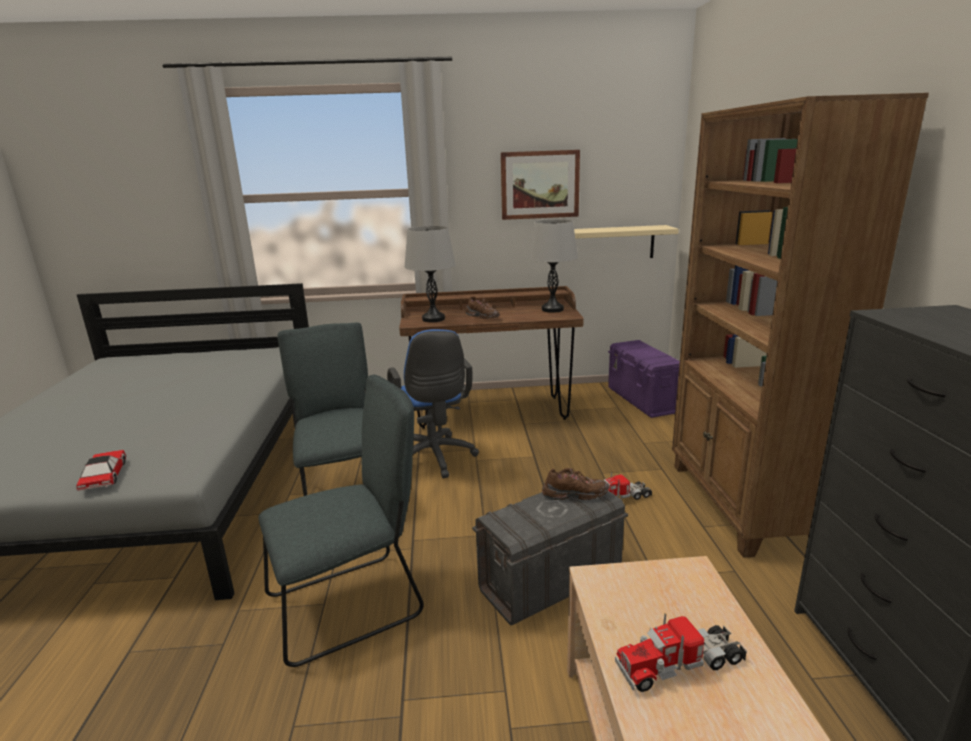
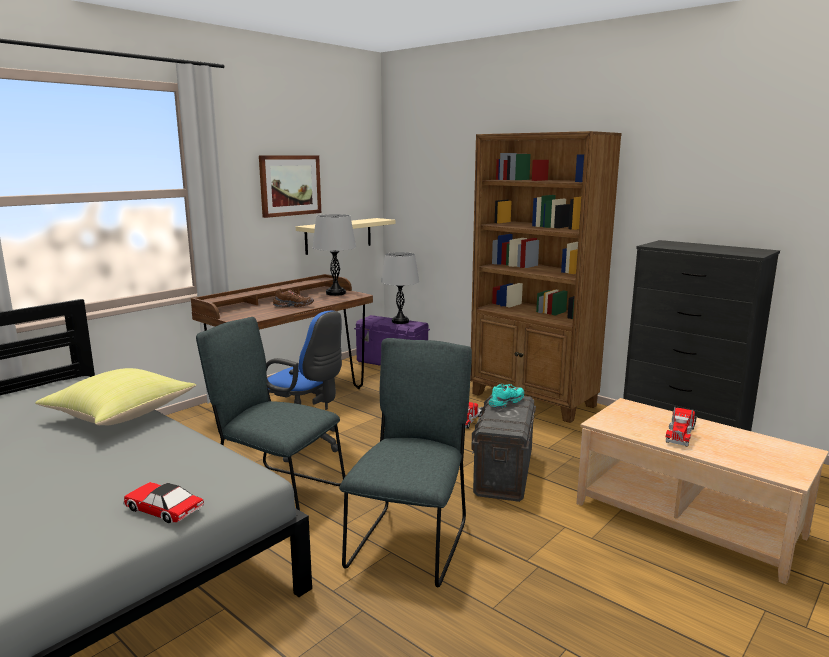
camera: 45 degrees left, 5 degrees down
(245, 387) = (121, 415): none -> yellow pillow
(433, 319) = (253, 314): grey table lamp -> grey table lamp (400, 321)
(574, 495) = (506, 403): brown shoe -> turquoise shoe

